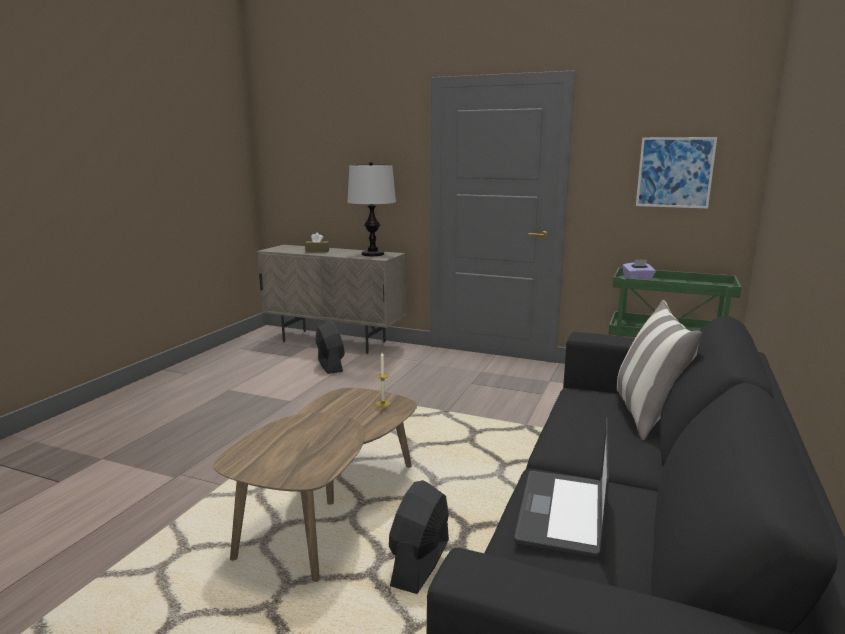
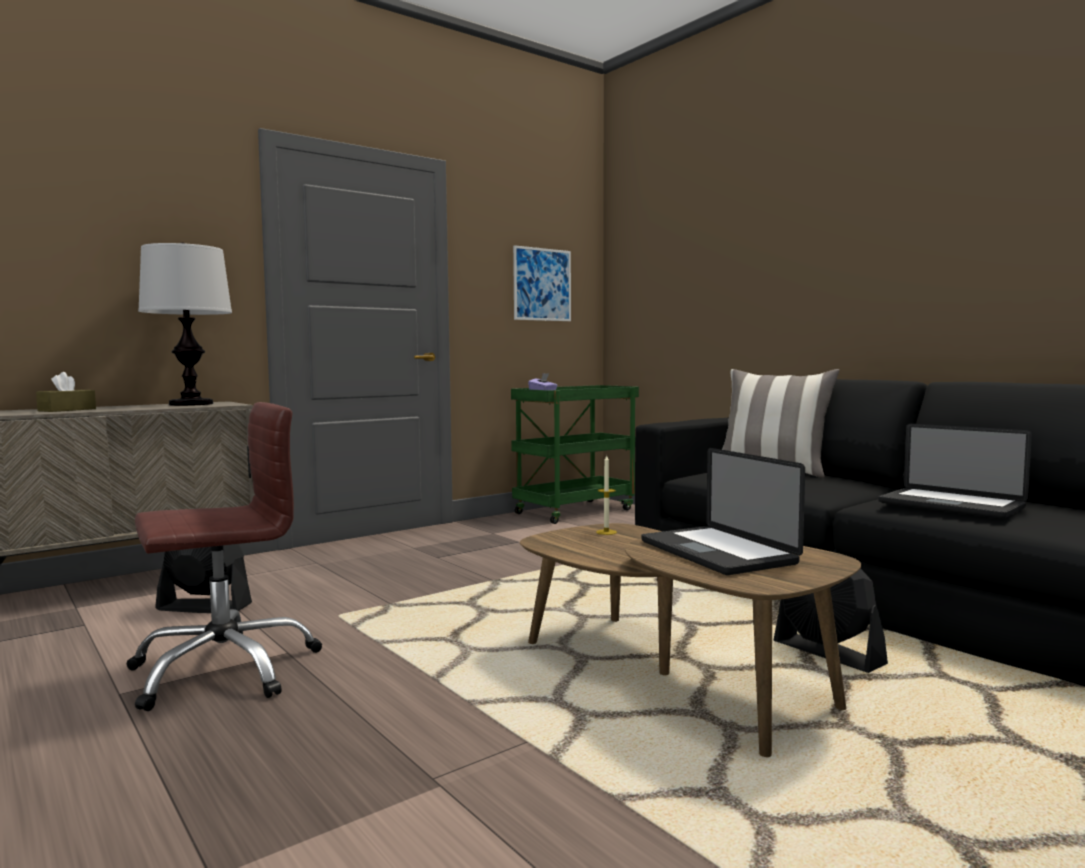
camera: 60 degrees left, 10 degrees down
(262, 397) = (224, 669): none -> brown office chair
(304, 439) = (716, 552): none -> laptop

